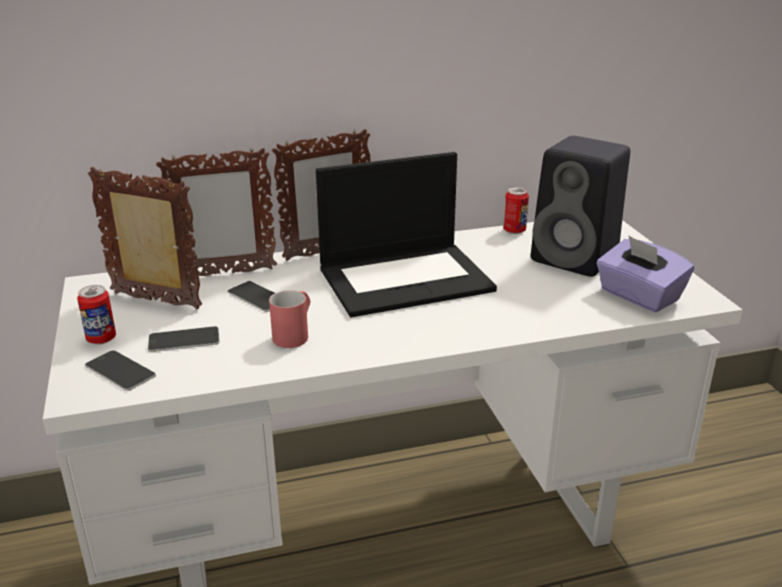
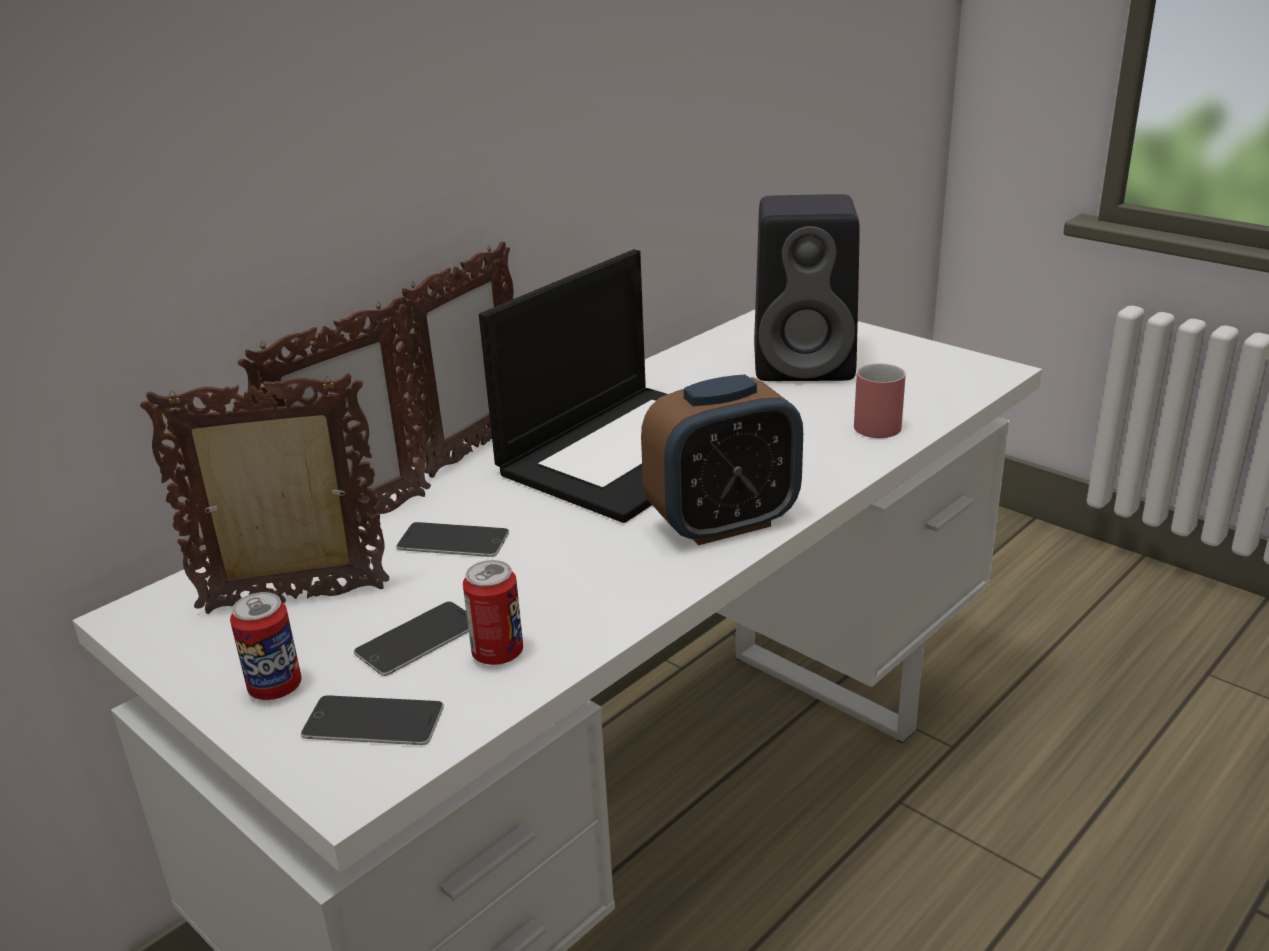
camera: 30 degrees left, 0 degrees up
(295, 334) = (576, 571): red mug -> red mug (873, 422)
(402, 336) = (723, 523): none -> alarm clock
(514, 230) = (690, 351): can -> can (498, 654)
(638, 296) = (926, 386): purple tissue box -> none

